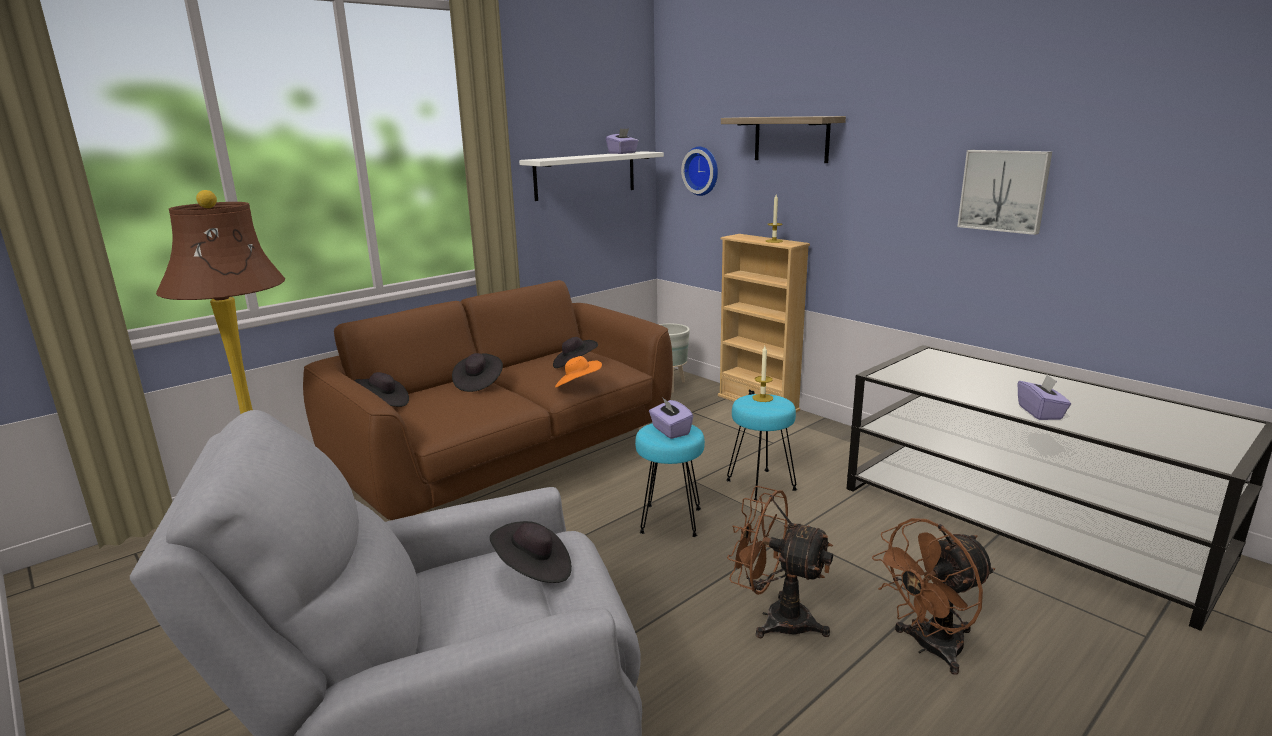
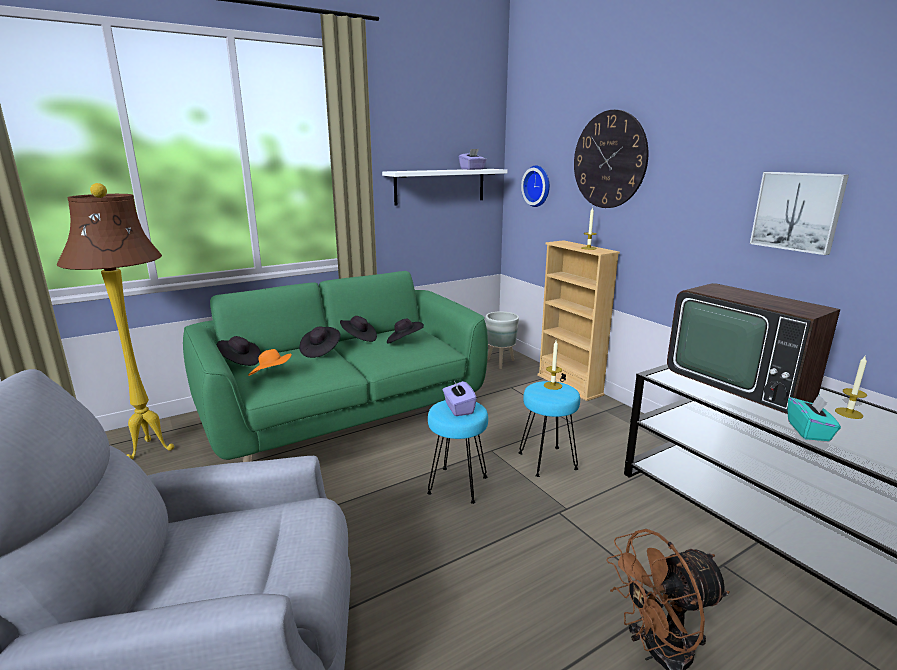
camera: 10 degrees right, 0 degrees up
(506, 464) = (344, 418): brown sofa -> green sofa
(533, 570) = (270, 534): black hat -> black hat (359, 338)
(578, 386) = (398, 360): orange hat -> orange hat (272, 375)
(775, 618) = (517, 597): brown fan -> none
(791, 139) = (609, 160): shelf -> wall clock
(961, 373) = (739, 381): none -> television
(1040, 412) = (809, 431): purple tissue box -> turquoise tissue box
(1071, 393) = (848, 413): none -> candle

